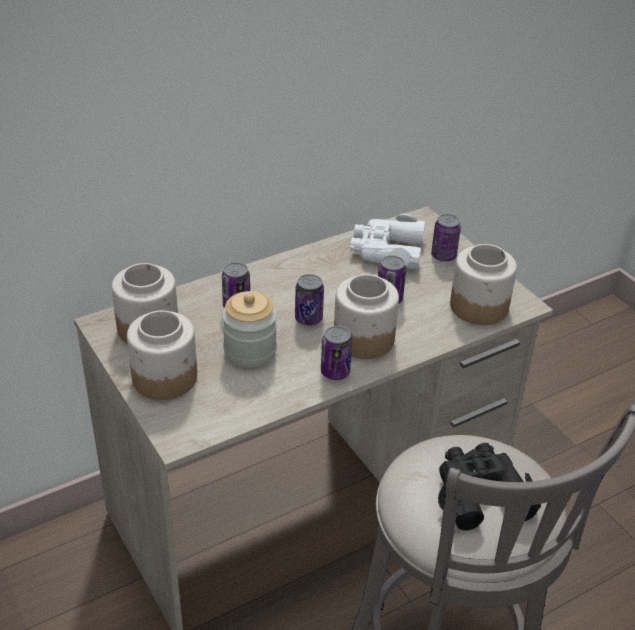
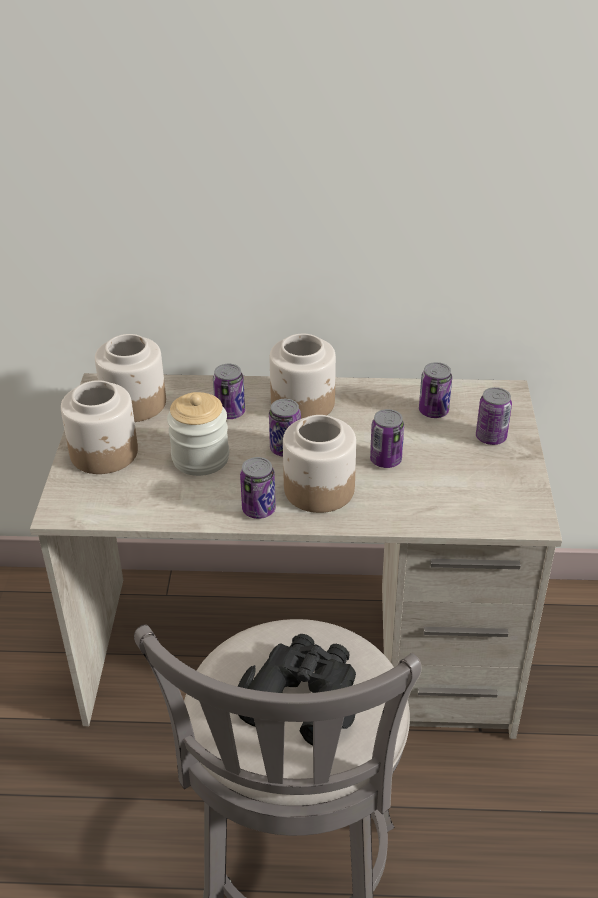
camera: 35 degrees right, 0 degrees up
(387, 251) = (433, 411): white binoculars -> can
(479, 306) = (477, 504): jar -> jar (303, 403)

